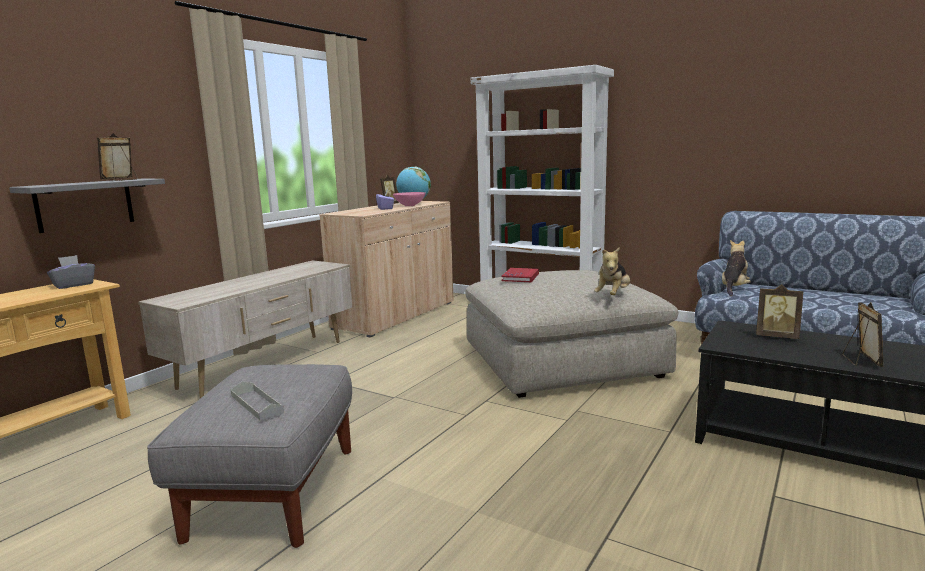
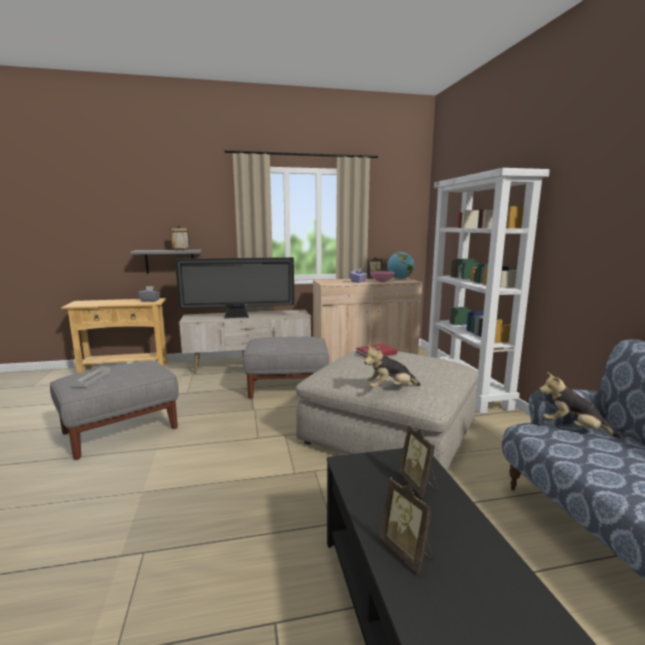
camera: 45 degrees right, 0 degrees up
(251, 284) = (238, 317): none -> television
(379, 365) = (288, 388): none -> grey ottoman
(733, 288) = (573, 428): plush toy -> plush toy turned 135 degrees counterclockwise
(860, 361) = (407, 552): picture frame -> picture frame turned 90 degrees clockwise

